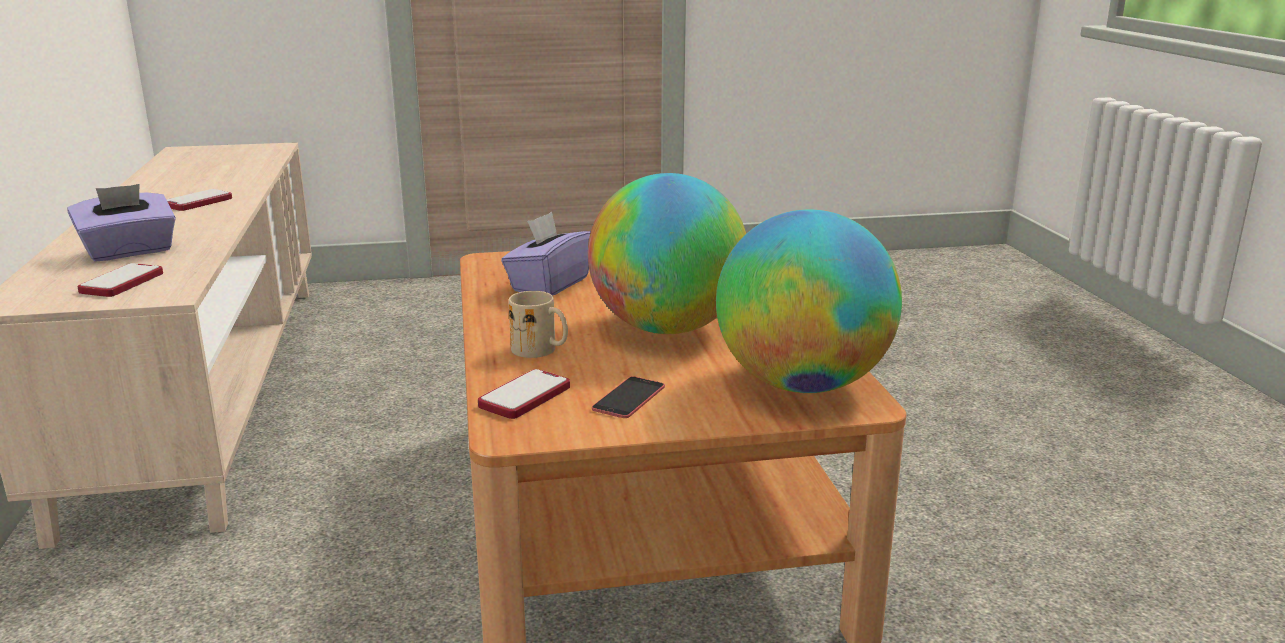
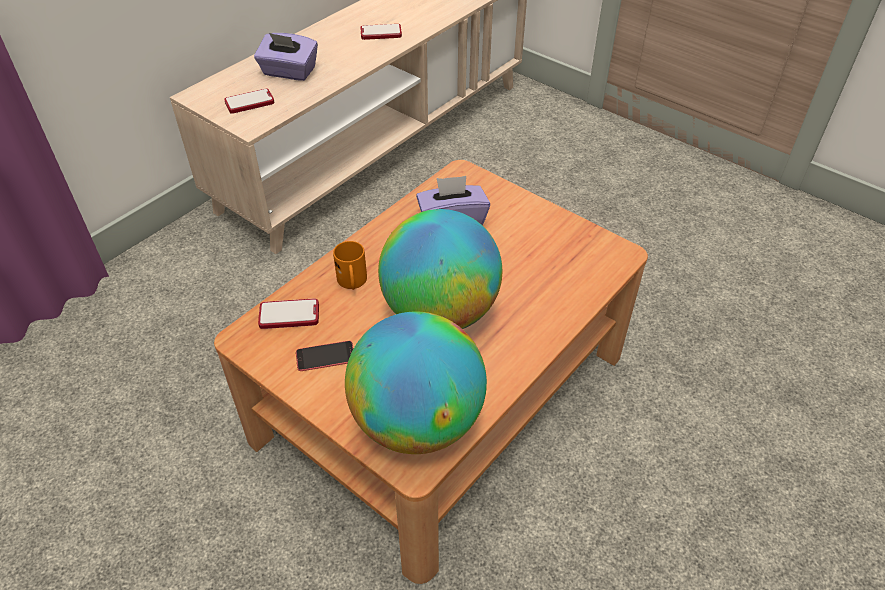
camera: 50 degrees right, 25 degrees up
(541, 351) = (353, 283): beige mug -> orange mug

